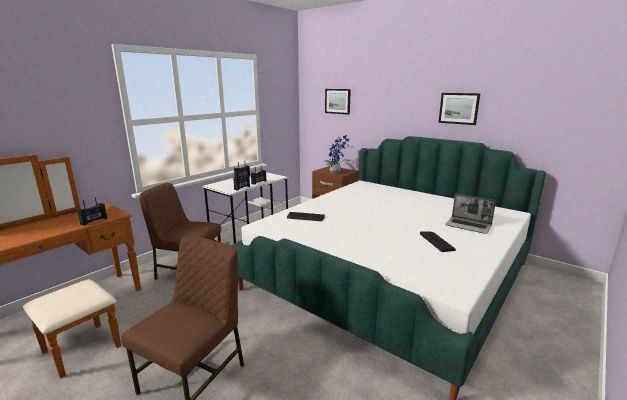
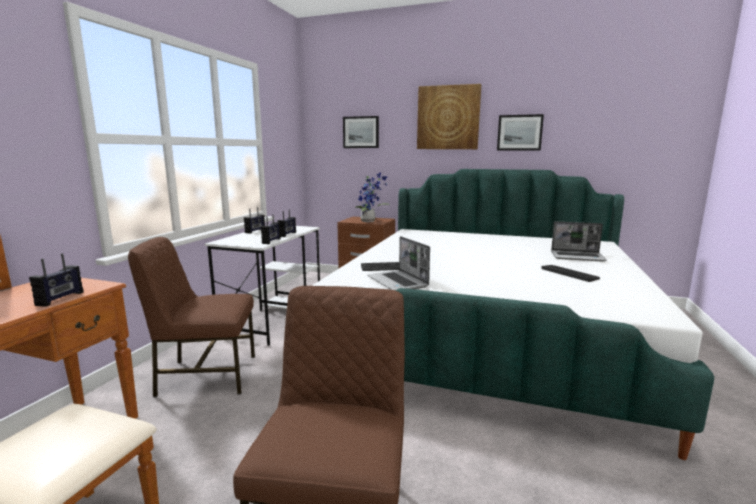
camera: 20 degrees left, 5 degrees down
(298, 231) = (398, 282): none -> laptop
(401, 92) = (448, 117): none -> picture

